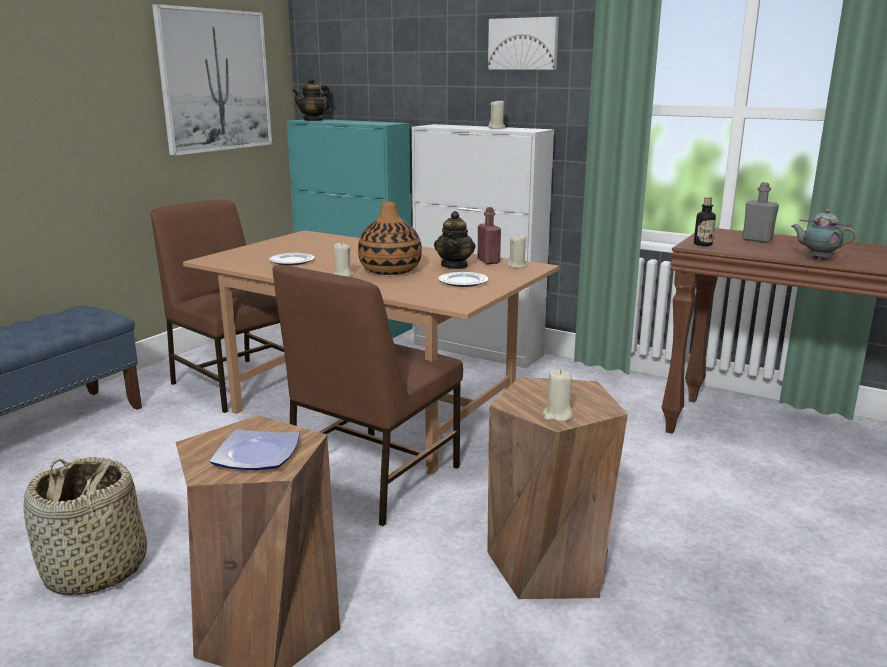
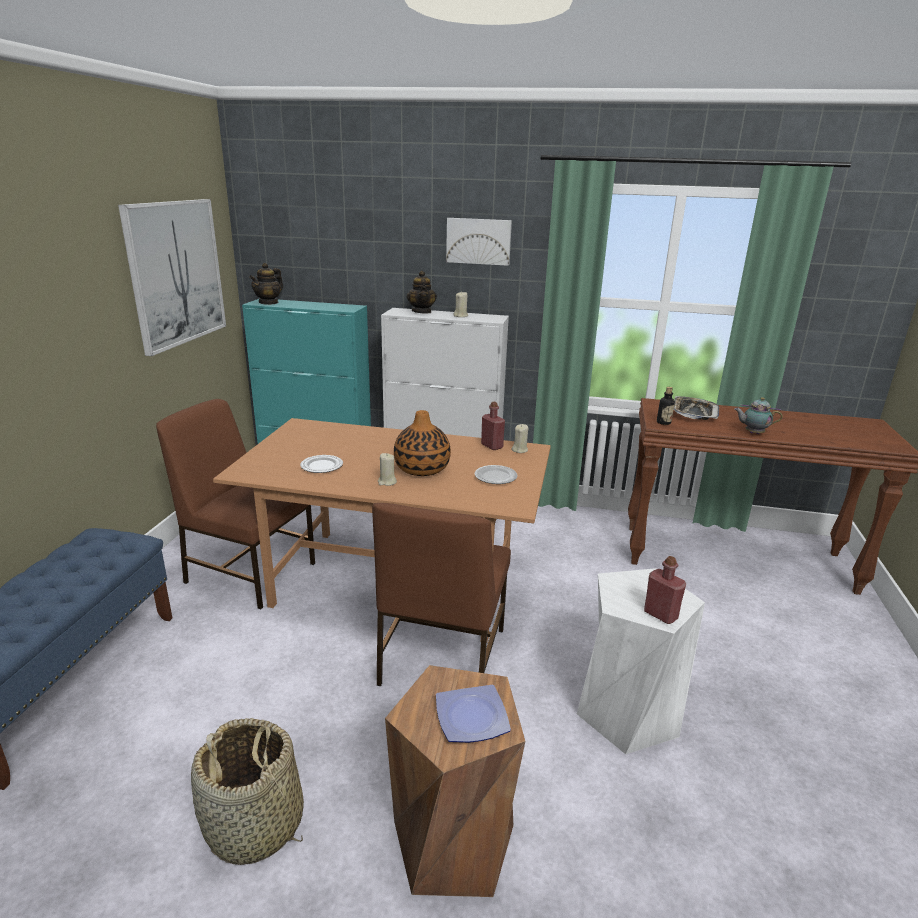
camera: 20 degrees left, 5 degrees up
(455, 266) = (470, 455): teapot -> teapot (422, 311)
(550, 564) = (627, 713): brown stool -> white stool
(557, 415) = (660, 614): beige candle -> red bottle
(757, 240) = (694, 413): grey bottle -> tray

